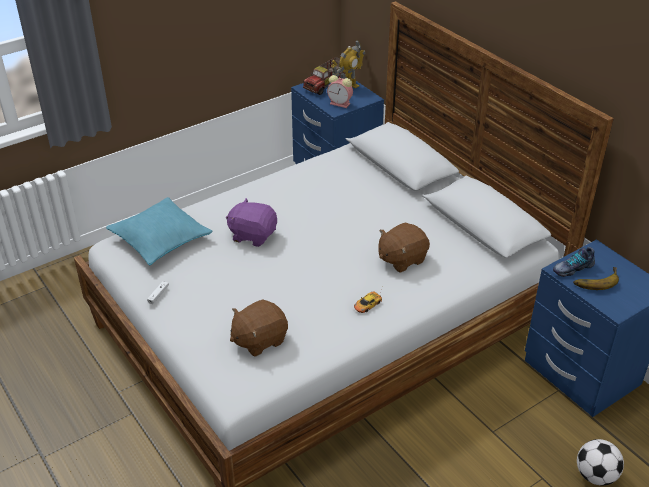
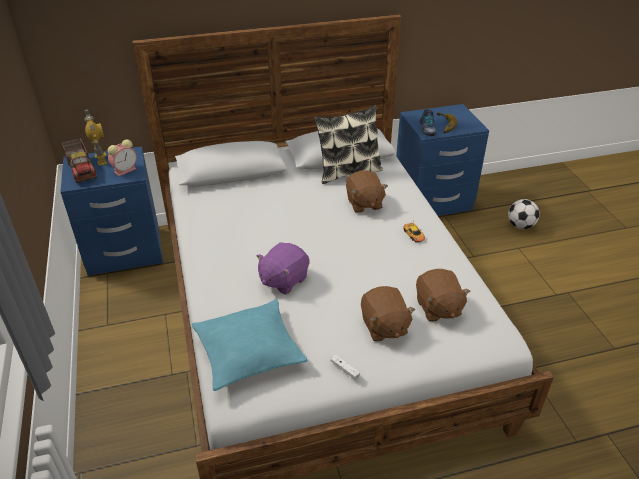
camera: 70 degrees left, 0 degrees up
(219, 308) = (384, 326): none -> brown plush toy
(454, 236) = (348, 171): none -> pillow

